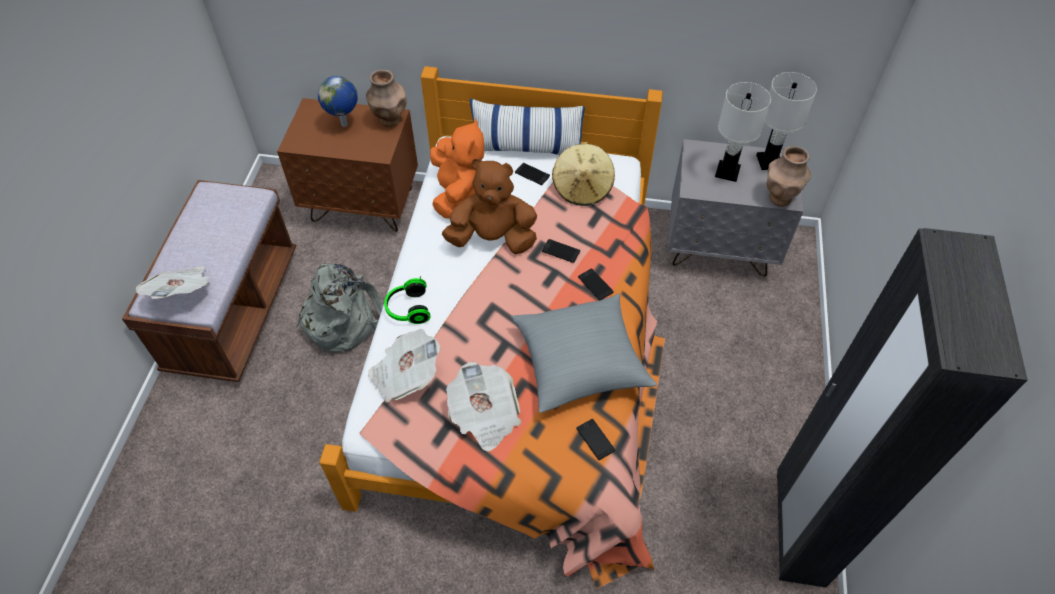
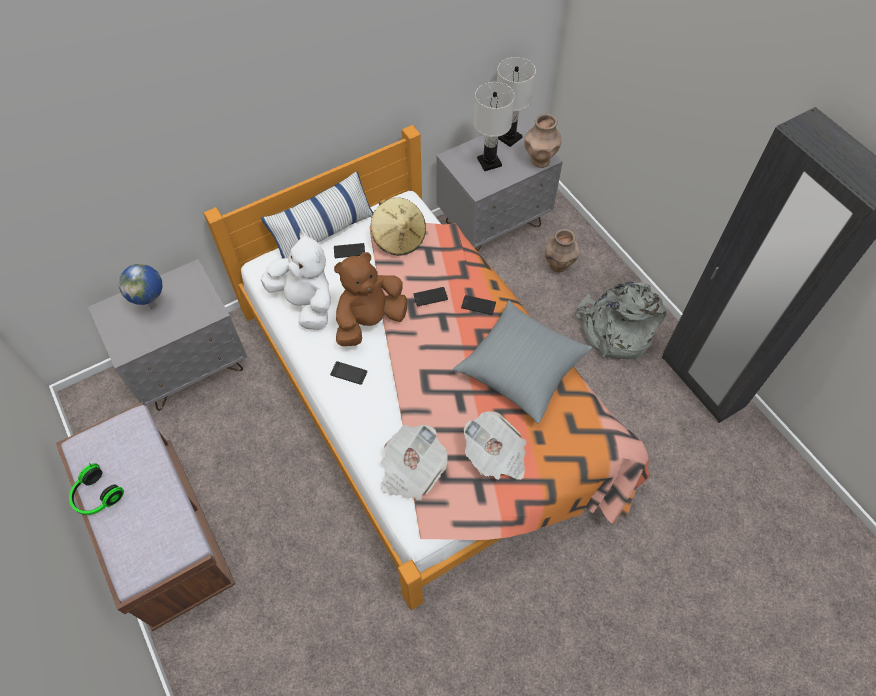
camera: 40 degrees left, 5 degrees up
(182, 292) = (155, 546): newspaper -> none
(344, 318) = (268, 469): grey backpack -> grey backpack (614, 330)
(363, 205) = (191, 368): brown nightstand -> grey nightstand
(390, 120) = (191, 278): brown vase -> brown vase (558, 265)
(407, 309) = (359, 420): headphones -> headphones (96, 496)
(457, 193) = (306, 303): orange plush toy -> white plush toy
(595, 439) = (581, 414): phone -> phone (348, 373)

